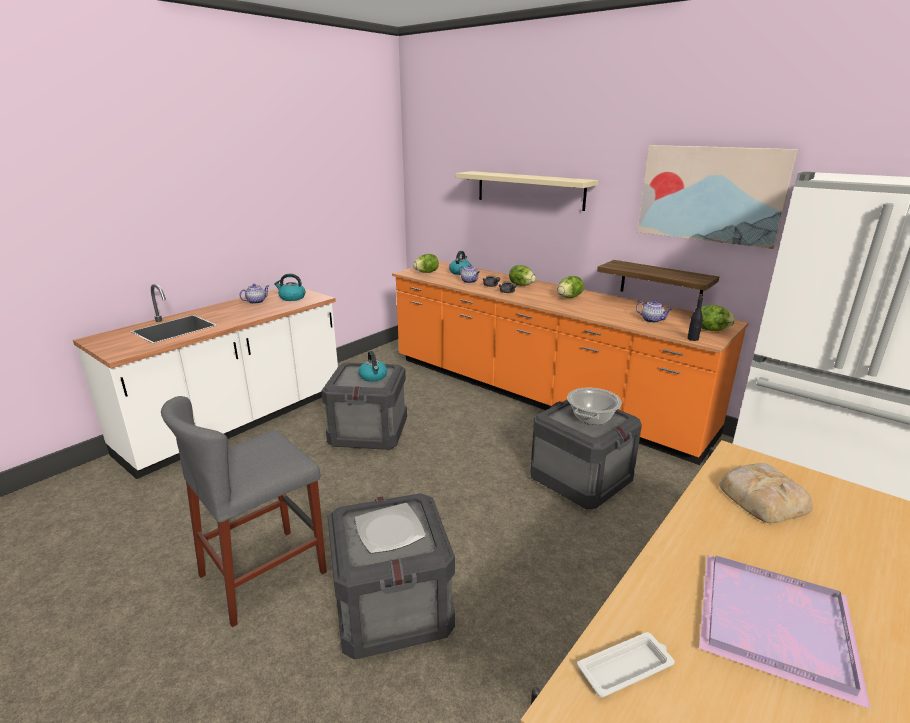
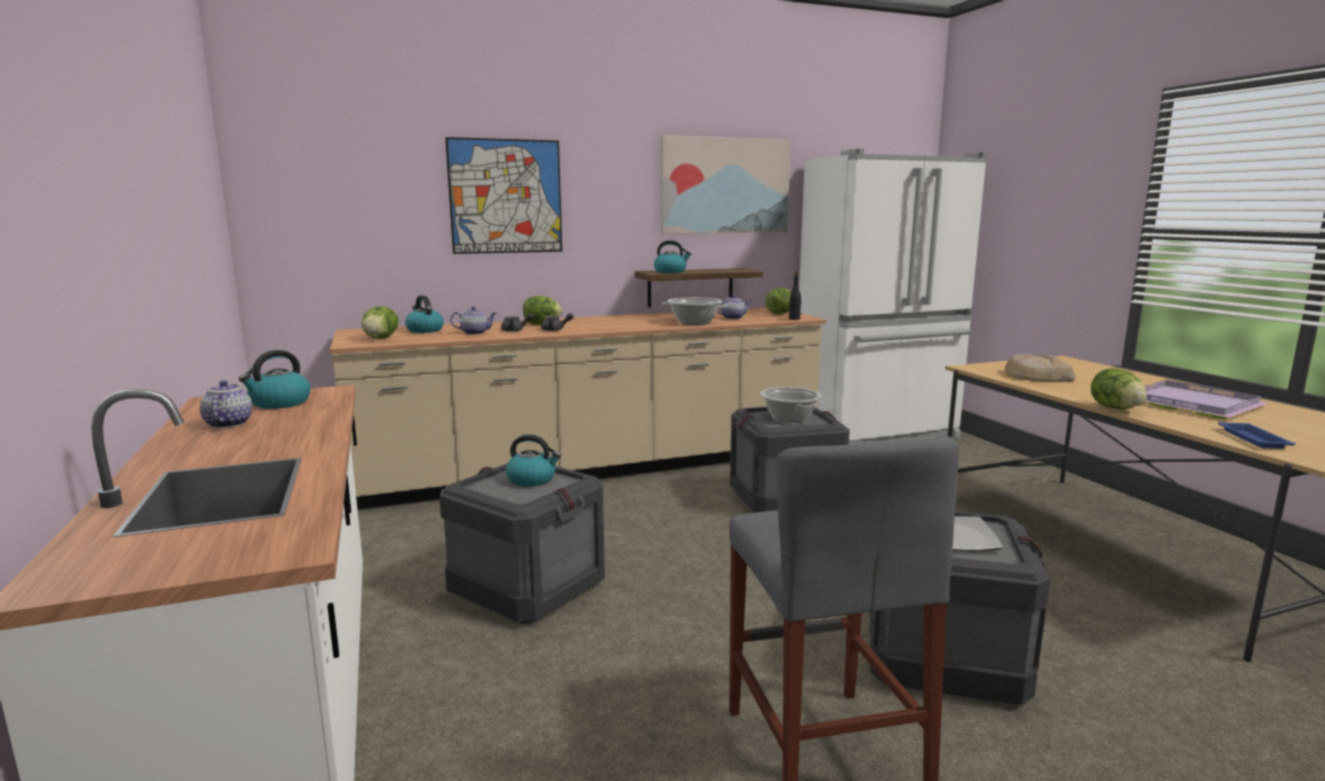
camera: 60 degrees left, 10 degrees down
(529, 190) = (506, 196): beige shelf -> picture
(538, 395) = (595, 468): orange counter -> beige counter
(569, 297) = (621, 321): lettuce -> lettuce (1115, 408)
(604, 314) = (694, 322): none -> cooking pot
(626, 668) = (1252, 439): white tray -> blue tray
(629, 267) = (671, 271): none -> kettle

